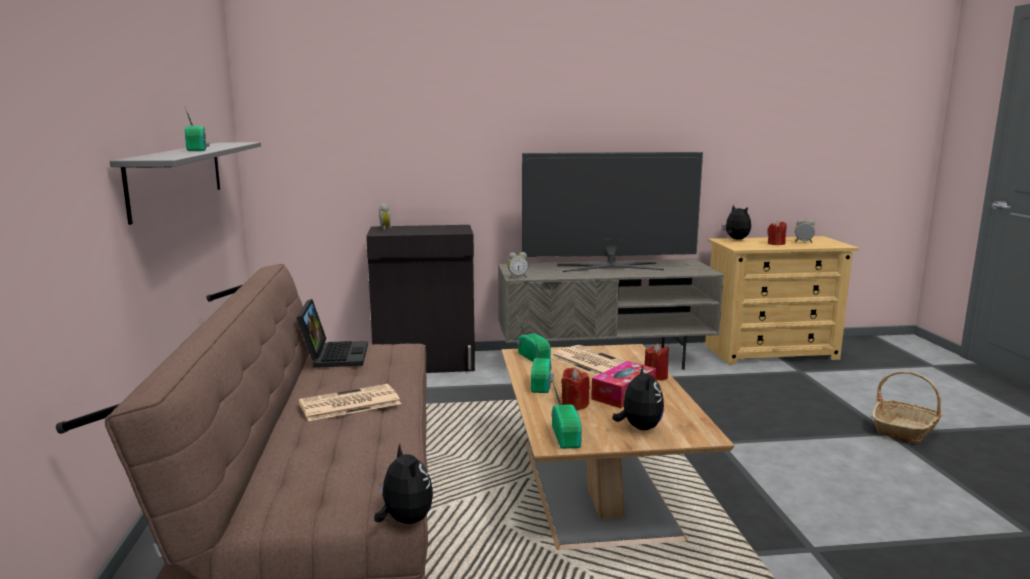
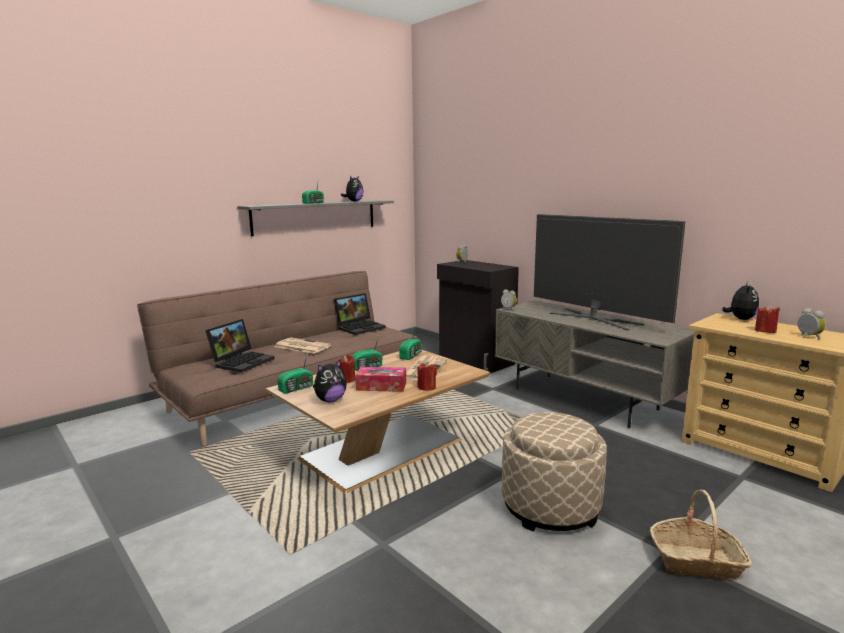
camera: 55 degrees right, 0 degrees up
(342, 456) = (242, 361): none -> laptop
(404, 520) = (195, 389): plush toy -> plush toy (354, 201)
(796, 448) = (550, 507): none -> beige ottoman

